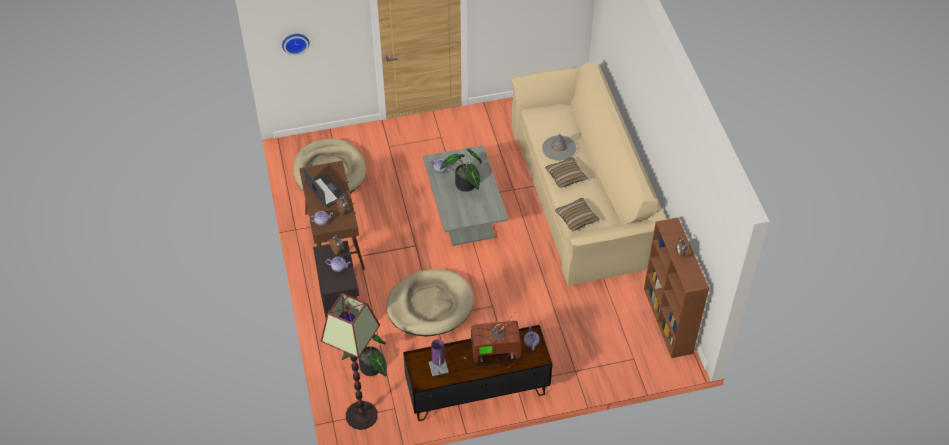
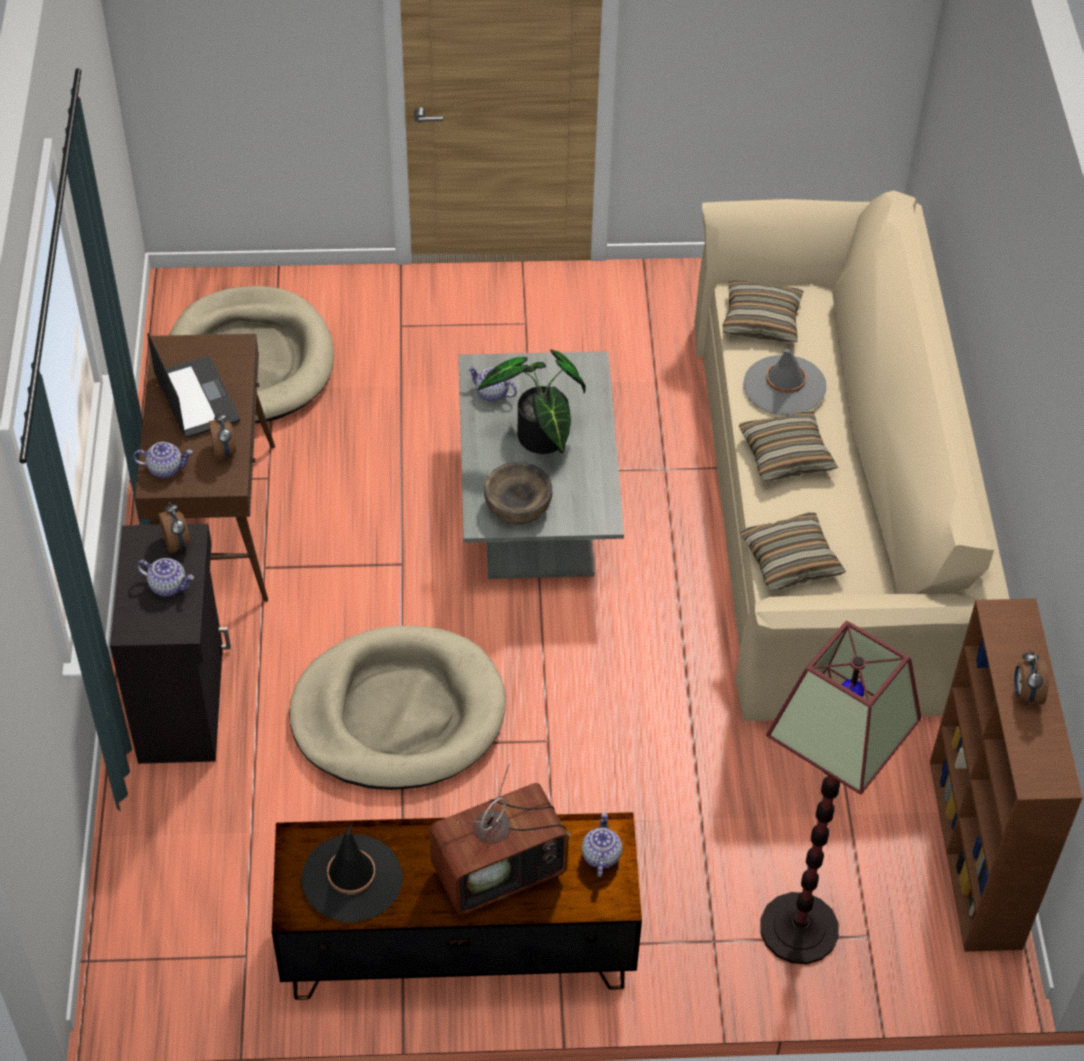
camera: 10 degrees right, 0 degrees up
(295, 42) = (197, 41): wall clock -> none
(361, 415) = (161, 958): floor lamp -> floor lamp (798, 928)
(370, 369) = (214, 847): potted plant -> none
(438, 367) = (352, 878): purple table lamp -> black hat
(463, 214) = (518, 505): none -> brown bowl
(494, 353) = (500, 866): television -> television turned 150 degrees clockwise
(543, 122) = (761, 320): none -> pillow

